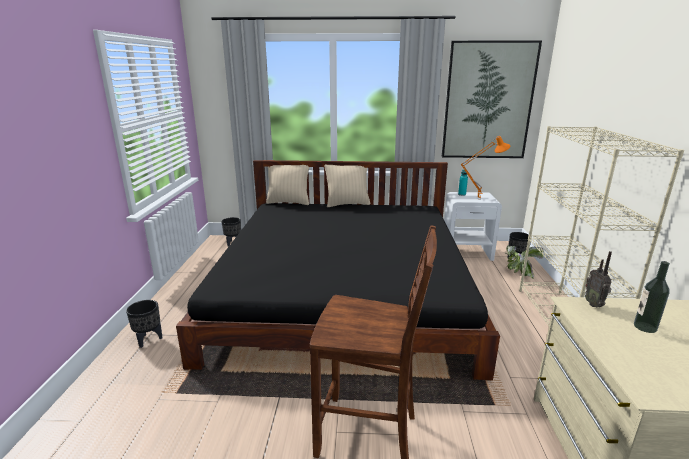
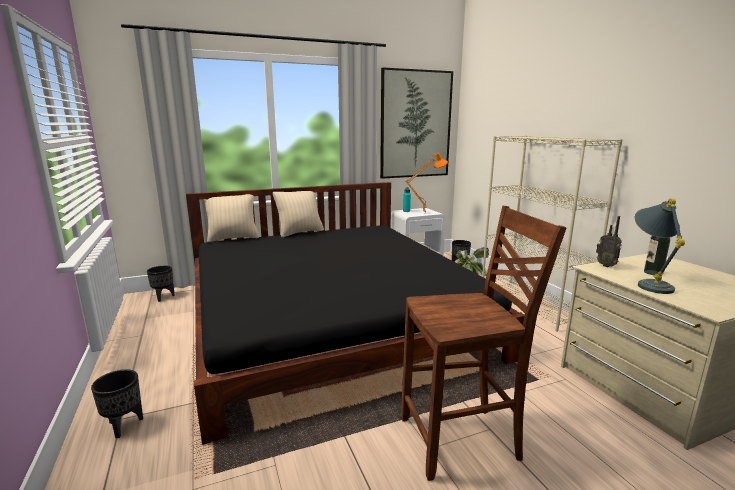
camera: 25 degrees left, 5 degrees down
(618, 339) = (649, 283): none -> grey table lamp

